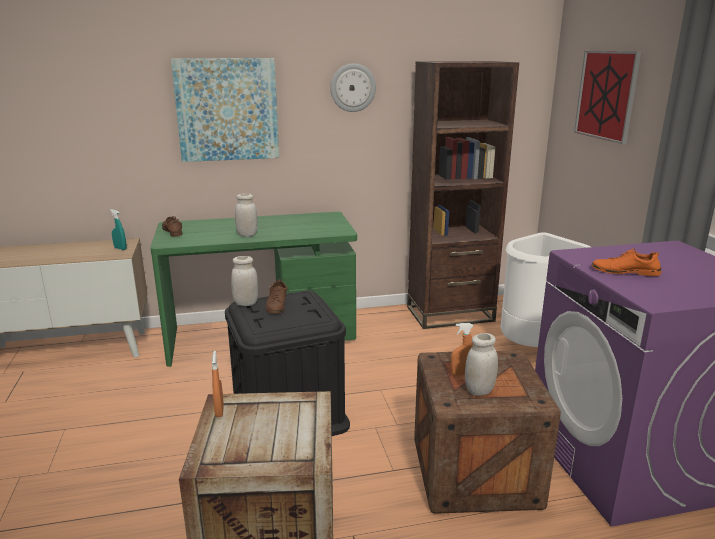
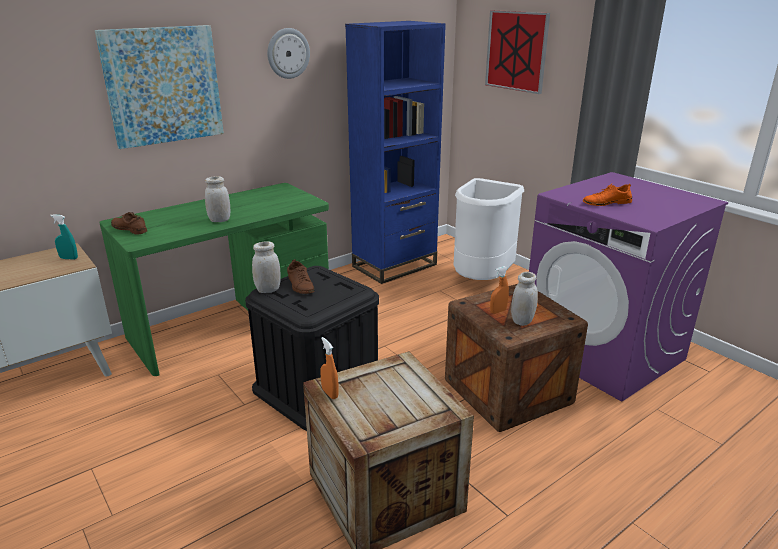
camera: 25 degrees left, 5 degrees up
(450, 314) = (394, 265): brown bookcase -> blue bookcase

